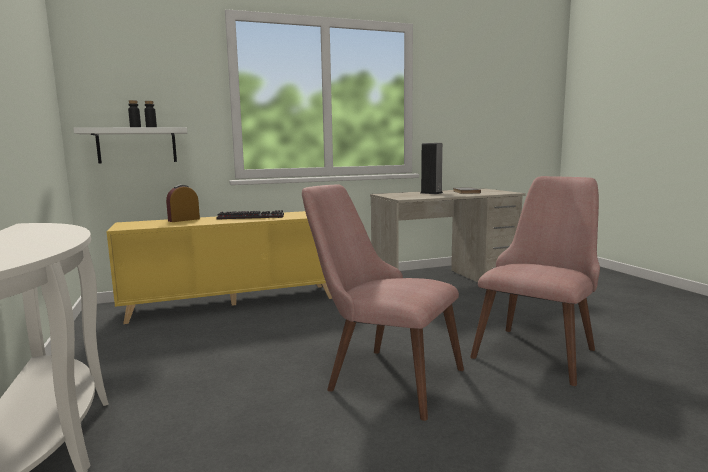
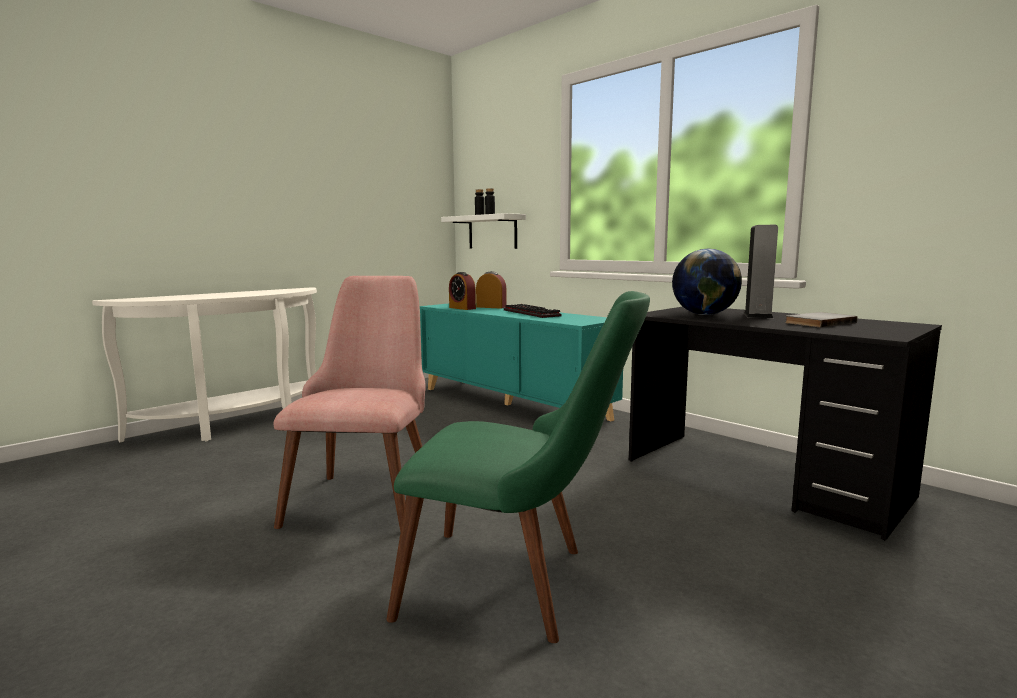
camera: 65 degrees right, 0 degrees up
(168, 224) = (462, 308): none -> alarm clock
(234, 302) = (512, 403): yellow cabinet -> turquoise cabinet
(417, 195) = (704, 314): none -> globe
(444, 281) = (762, 478): beige desk -> black desk
(539, 348) = (519, 584): pink chair -> green chair

